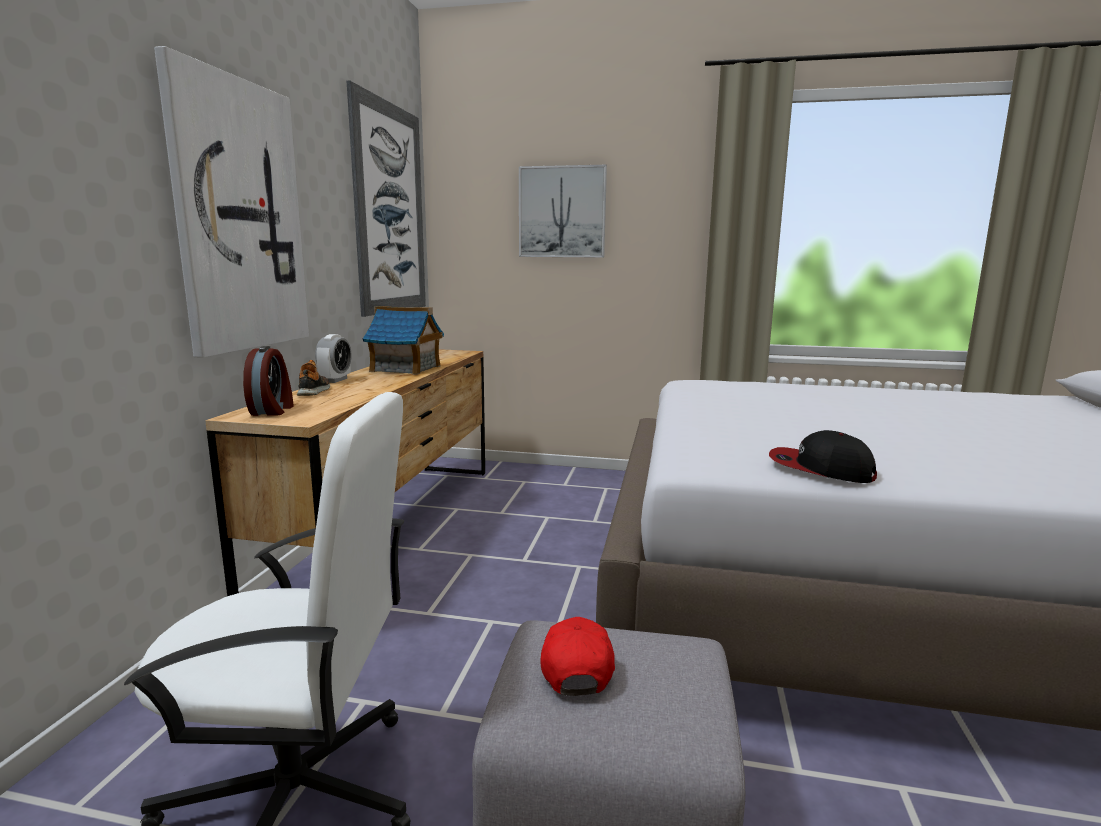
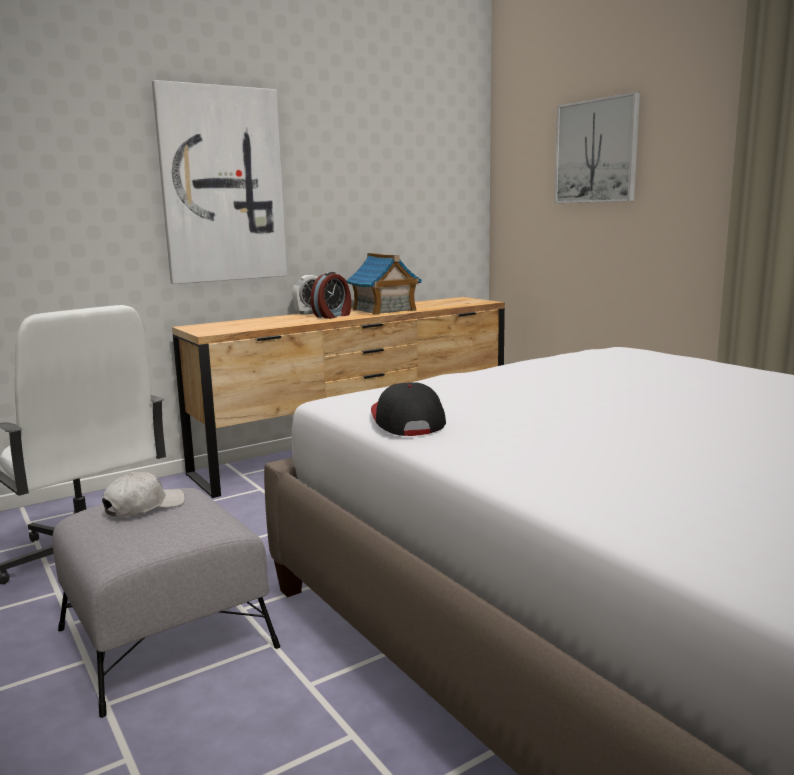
camera: 45 degrees right, 0 degrees up
(273, 410) = (214, 326): alarm clock -> alarm clock (333, 316)
(314, 391) = (273, 318): shoe -> none
(390, 210) = (422, 164): picture -> none
(576, 666) = (144, 507): red cap -> white cap

